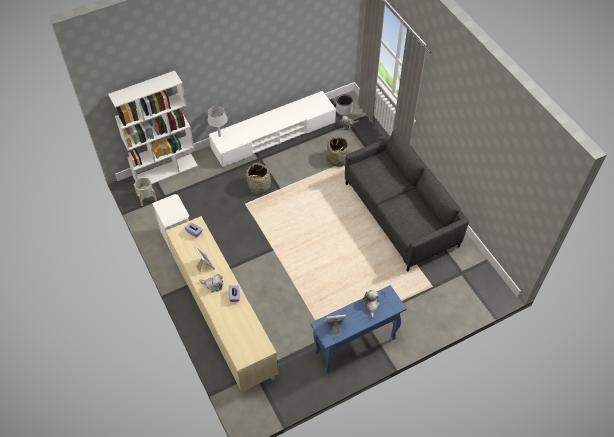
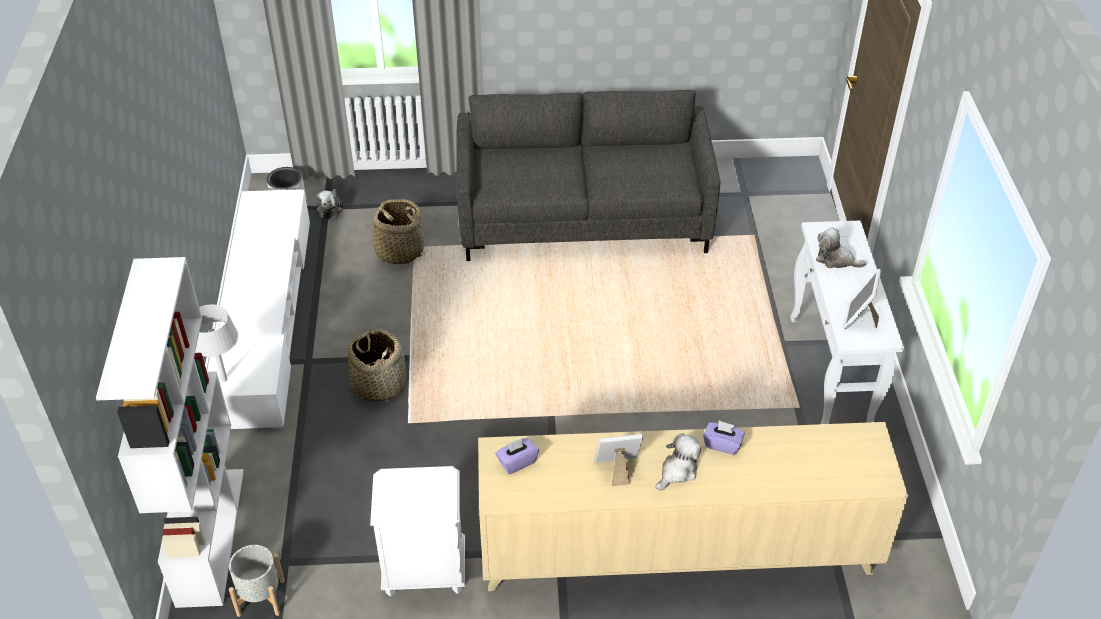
camera: 65 degrees left, 10 degrees down
(354, 346) = (830, 374): blue console table -> white console table

